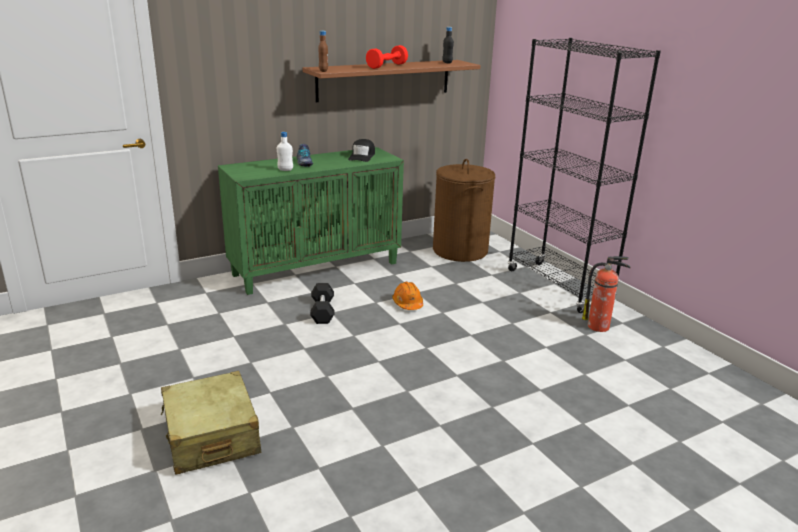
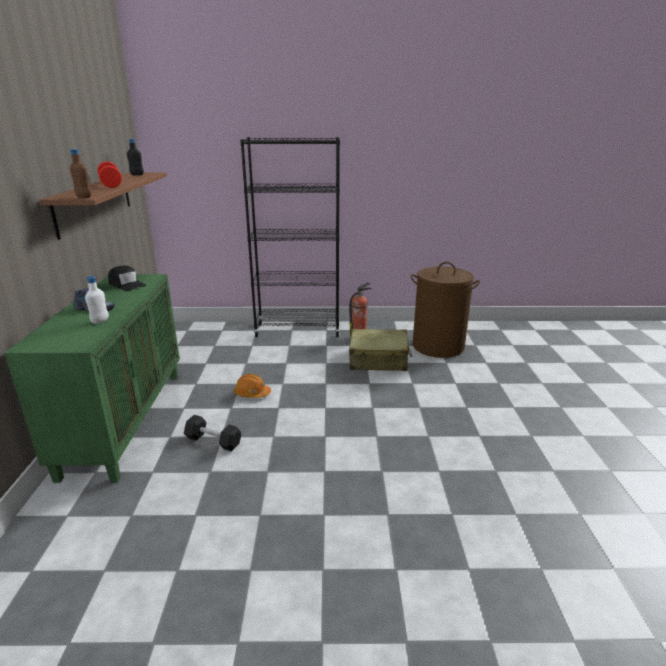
camera: 60 degrees left, 0 degrees up
(211, 436) = (371, 578): beige suitcase -> beige suitcase (378, 360)
(459, 250) = (198, 343): brown laundry basket -> brown laundry basket (437, 346)

